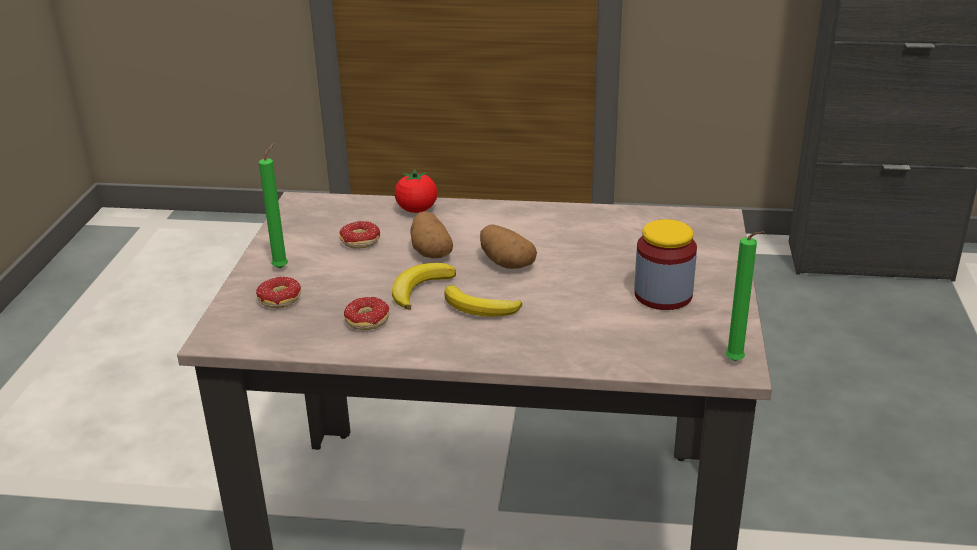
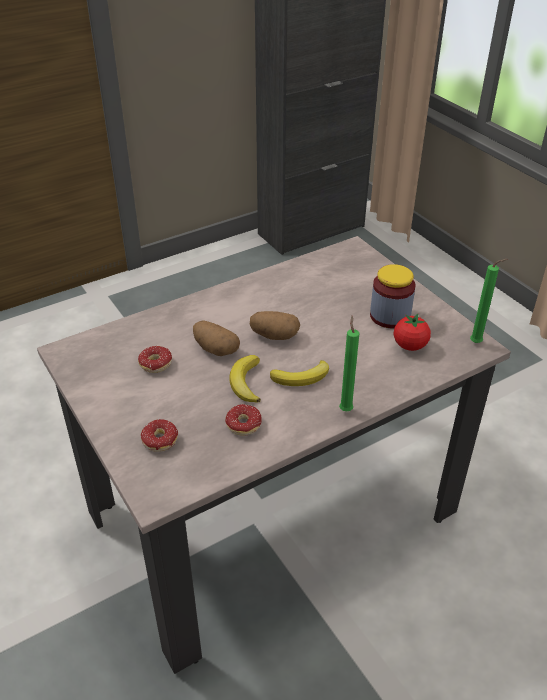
camera: 40 degrees left, 10 degrees up
(282, 267) = (125, 413): green candle -> green candle (345, 409)
(417, 210) = (162, 320): tomato -> tomato (410, 346)

